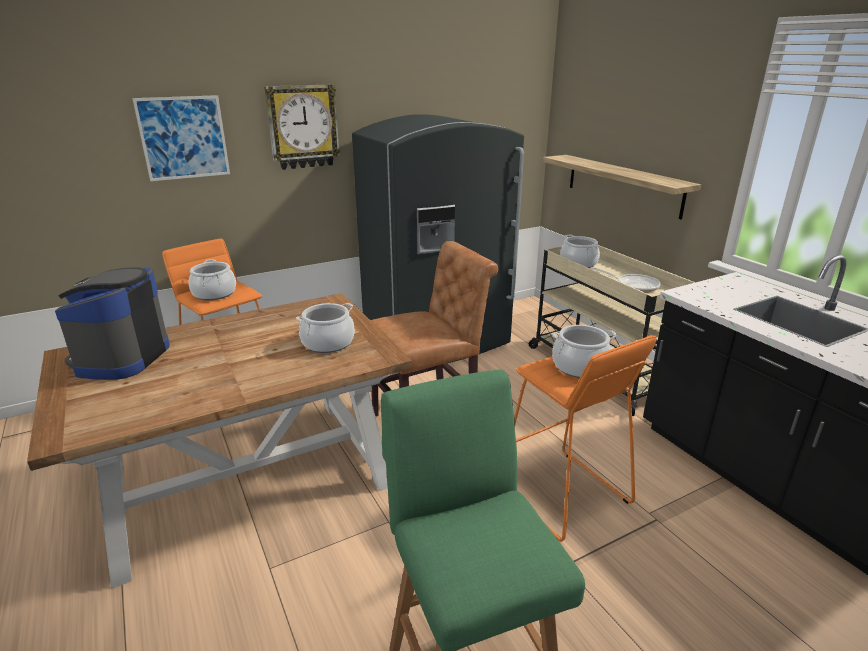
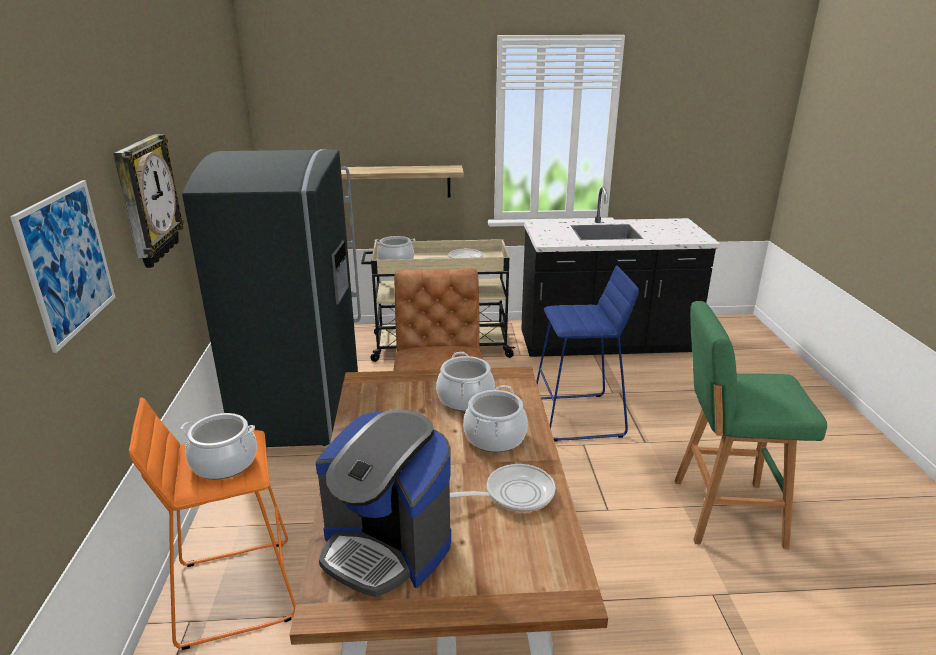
camera: 65 degrees left, 0 degrees up
(188, 391) = (513, 494): none -> frying pan
(563, 495) = (578, 417): orange stool -> blue stool
(579, 366) = (579, 313): cooking pot -> cooking pot (494, 437)

